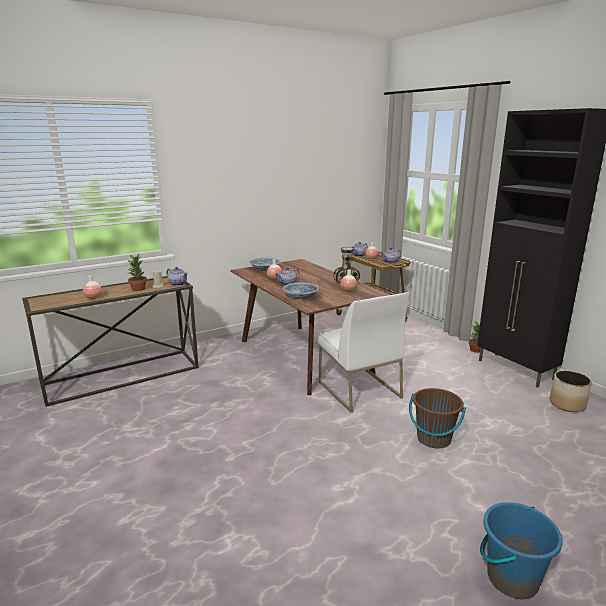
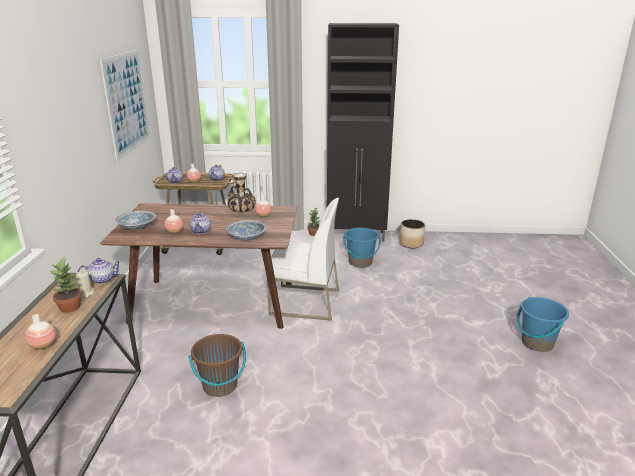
camera: 55 degrees left, 5 degrees up
(330, 179) = (127, 103): none -> picture
(433, 439) = (399, 304): brown bucket -> brown bucket (220, 386)
(470, 390) = (360, 262): none -> blue bucket

